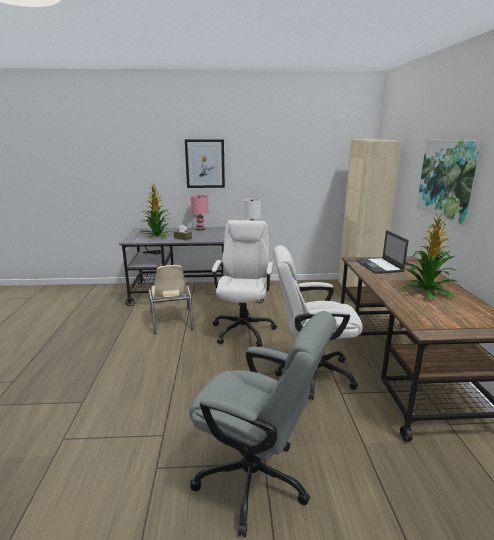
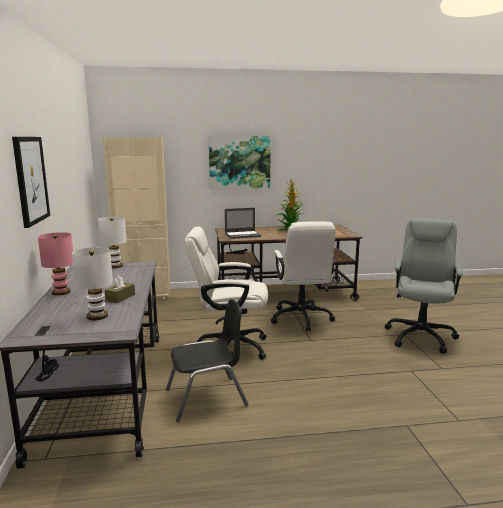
camera: 95 degrees left, 5 degrees down
(156, 236) = (97, 316): potted plant -> white table lamp
(171, 321) = (206, 398): beige chair -> black chair

